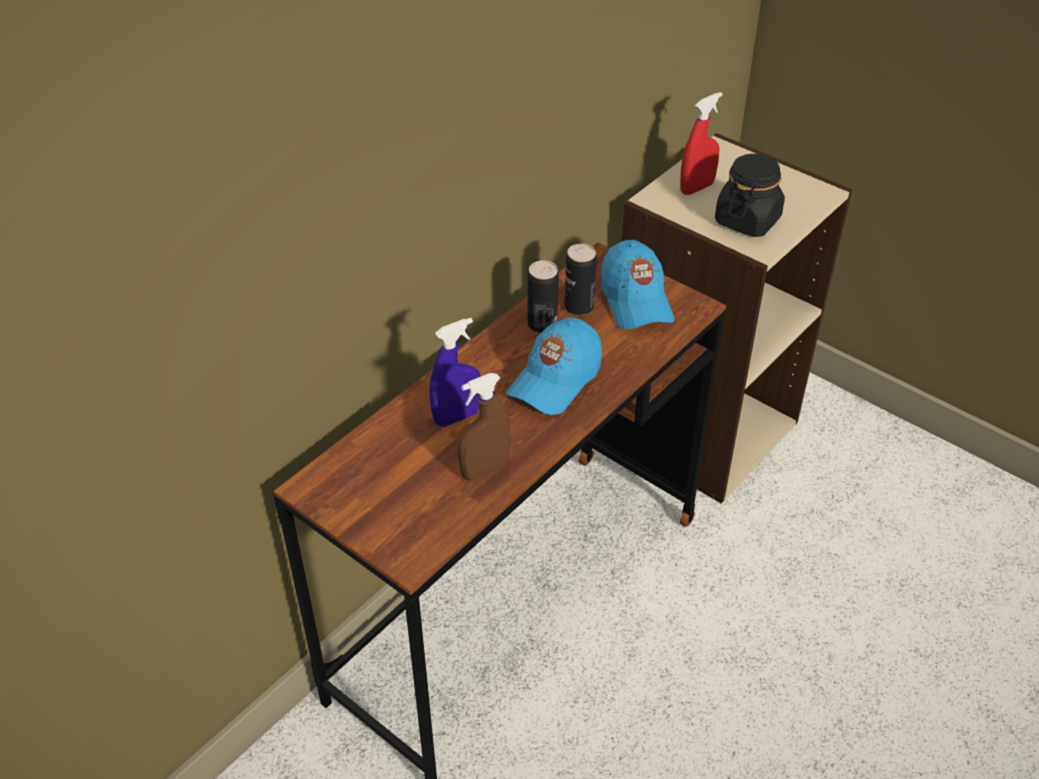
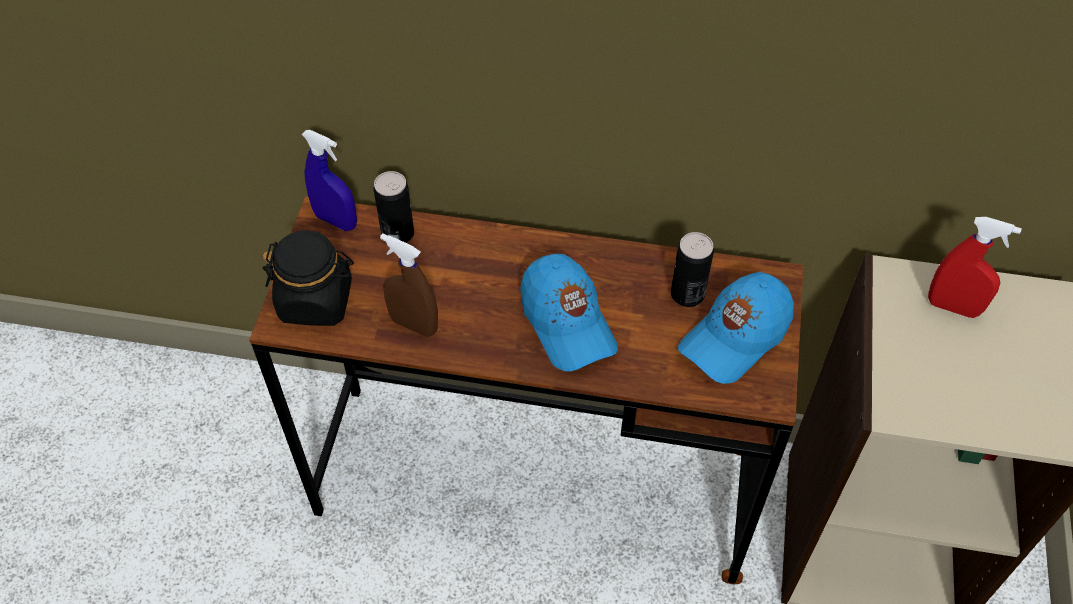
camera: 60 degrees right, 10 degrees up
(457, 417) = (466, 273): blue spray bottle -> blue spray bottle (336, 221)
(542, 324) = (638, 276): can -> can (398, 233)
(555, 380) = (567, 323): blue cap -> blue cap turned 120 degrees counterclockwise
(747, 220) = (937, 379): black jar -> black jar (316, 301)

